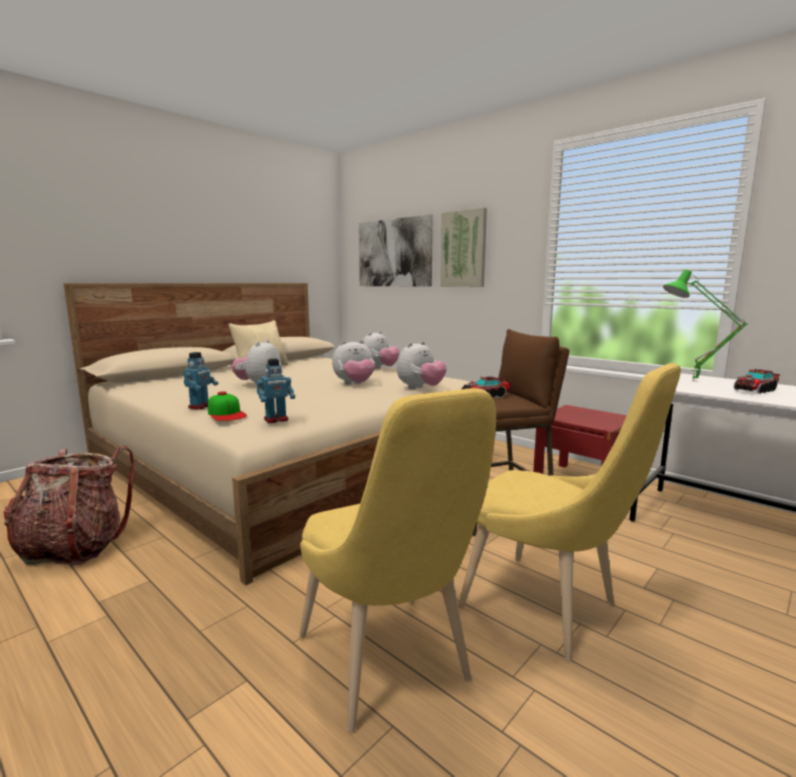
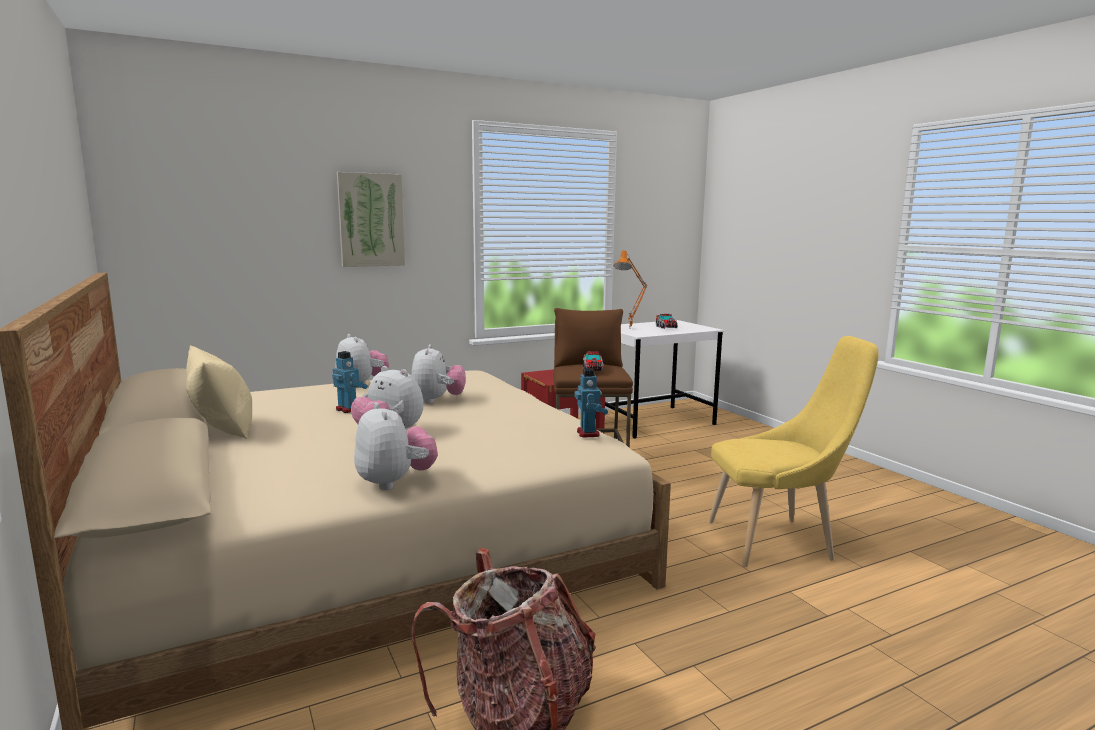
camera: 70 degrees left, 0 degrees up
(200, 407) = (482, 463): toy robot -> toy robot (348, 409)
(226, 414) = (549, 448): cap -> none
(394, 253) = (242, 219): picture -> none
(420, 388) = (501, 384): plush toy -> plush toy (395, 482)
(548, 609) = (729, 487): yellow chair -> none
(694, 381) = (631, 328): green table lamp -> orange table lamp

